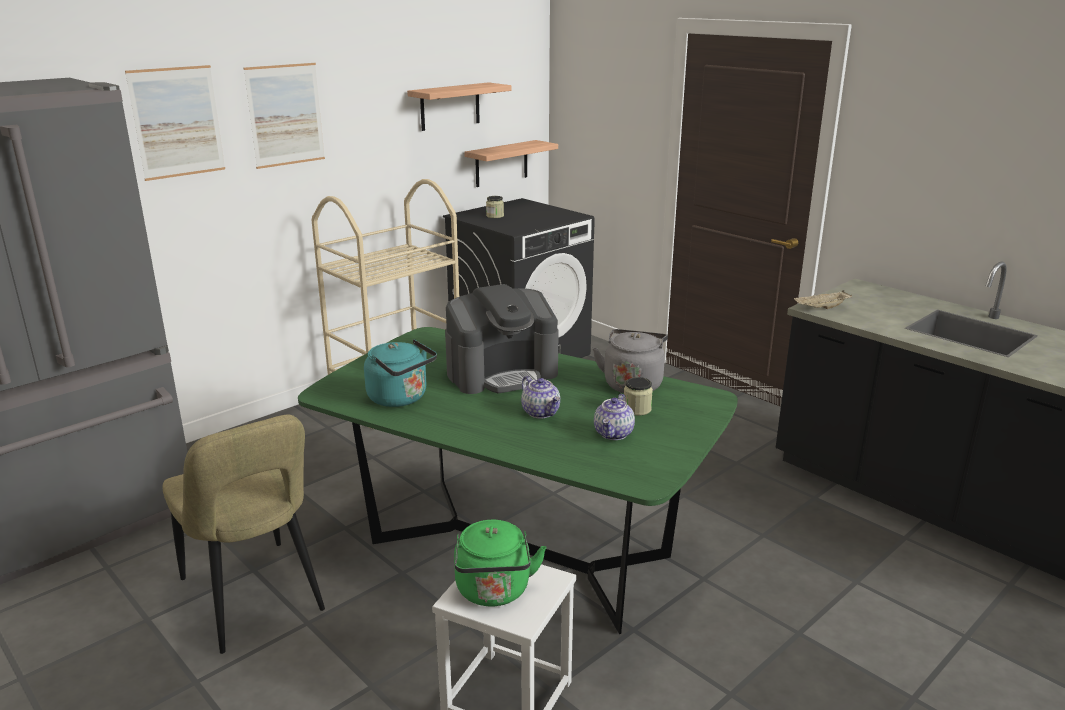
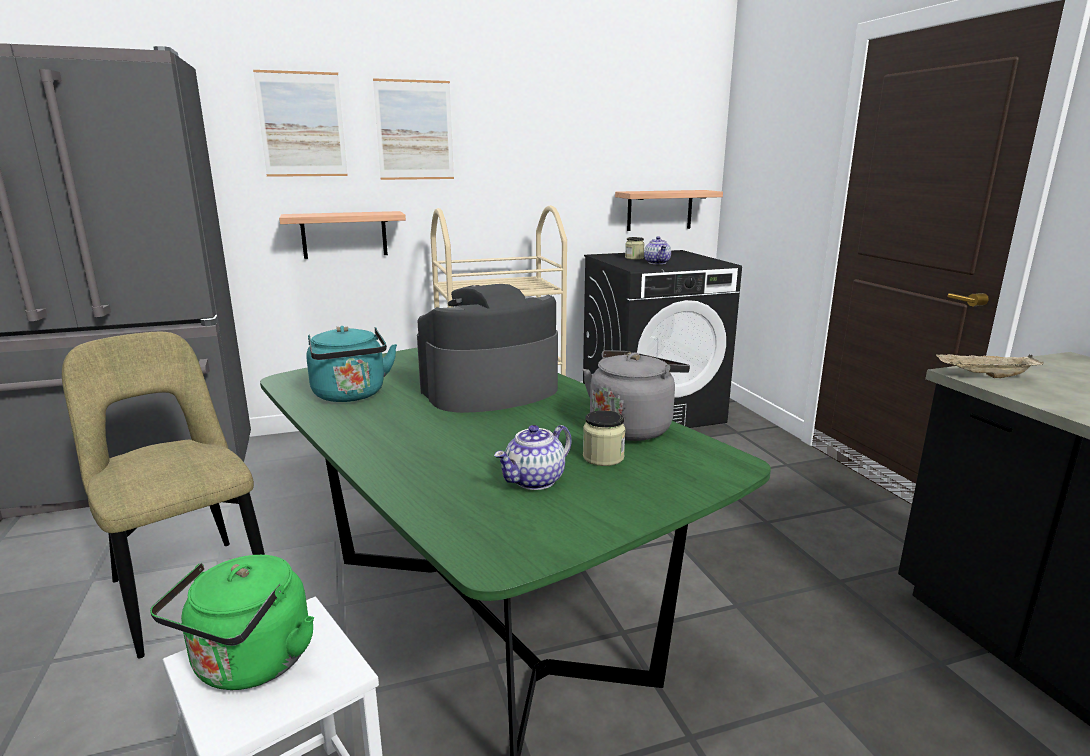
camera: 25 degrees right, 5 degrees down
(254, 599) = (188, 589): beige chair -> beige chair turned 150 degrees clockwise
(450, 106) = (601, 142): shelf -> shelf (344, 234)
(502, 373) = (489, 390): coffee machine -> coffee machine turned 150 degrees clockwise
(541, 412) = (477, 437): teapot -> teapot (657, 263)

